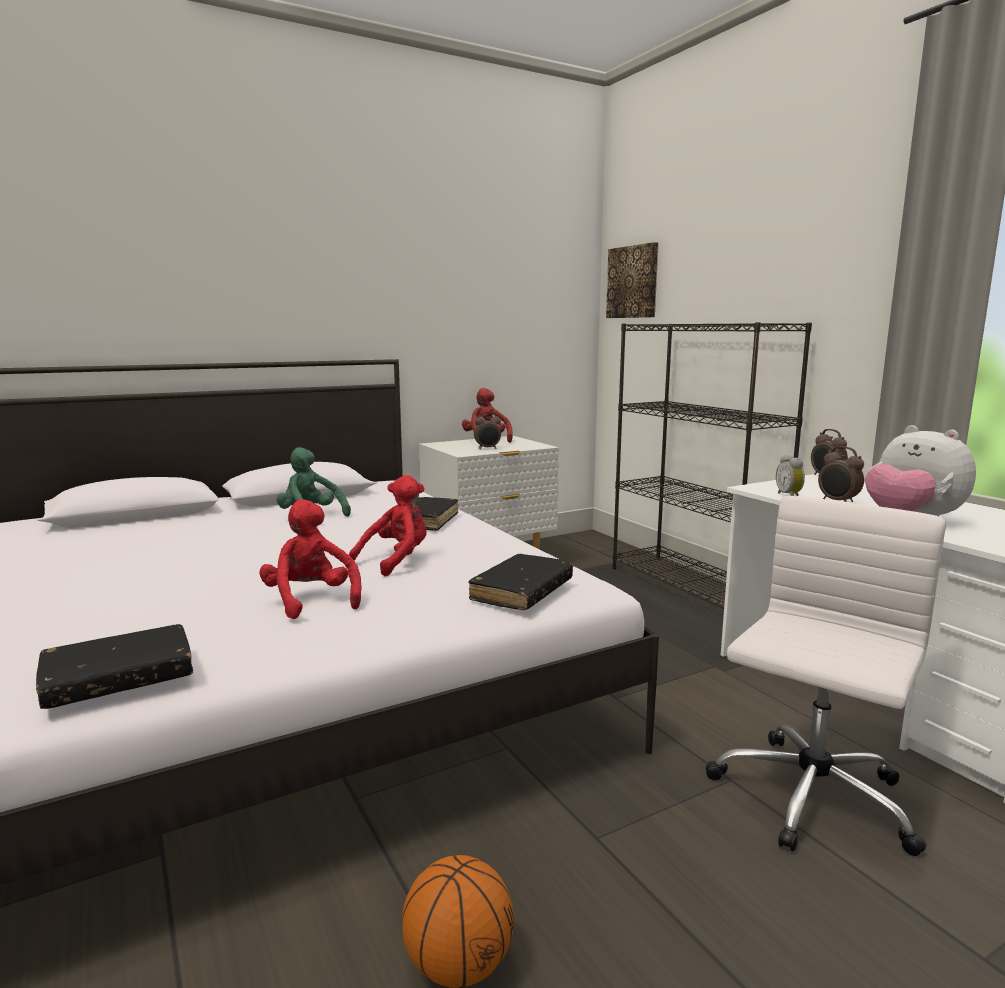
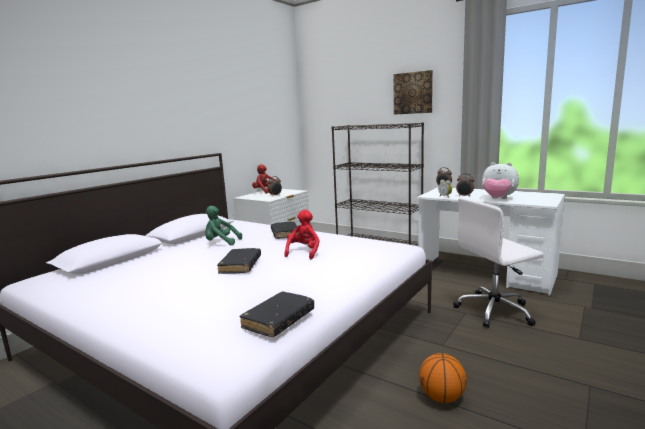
camera: 25 degrees left, 0 degrees up
(311, 600) = (298, 275): red plush toy -> none
(522, 592) = (381, 252): black book -> black book (240, 266)
(633, 282) = (322, 105): picture -> picture (413, 93)
(810, 798) = (495, 311): white office chair -> white office chair turned 120 degrees counterclockwise

